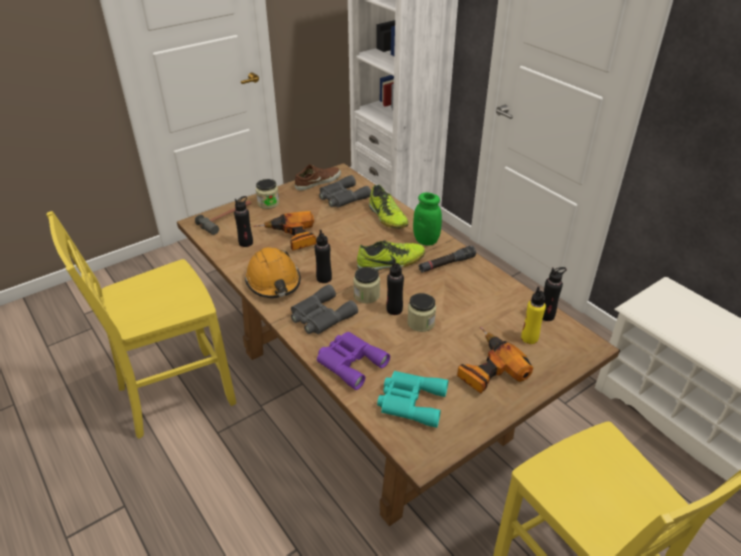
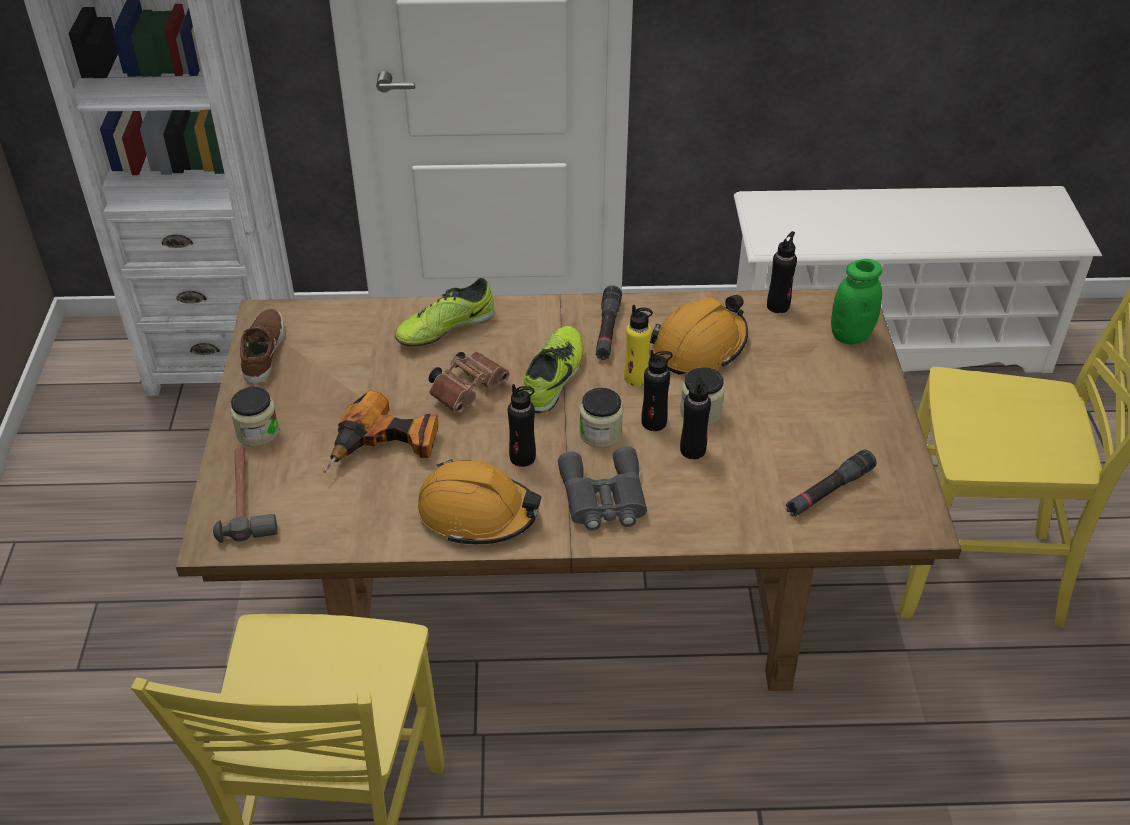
camera: 55 degrees left, 5 degrees up
(246, 243) = (342, 503): black bottle -> black bottle (693, 450)
(342, 197) = (339, 346): grey binoculars -> none
(350, 362) = (718, 511): purple binoculars -> none
(353, 243) = (469, 390): none -> brown binoculars
(387, 217) = (445, 328): shoe -> shoe turned 135 degrees clockwise
(410, 401) = (829, 491): turquoise binoculars -> black flashlight
(426, 240) = (538, 321): green jar -> green jar (850, 335)
(473, 300) = (700, 346): none -> orange hard hat
(486, 368) = (825, 401): power drill -> none
(529, 338) = (803, 340): yellow bottle -> yellow bottle (636, 377)

